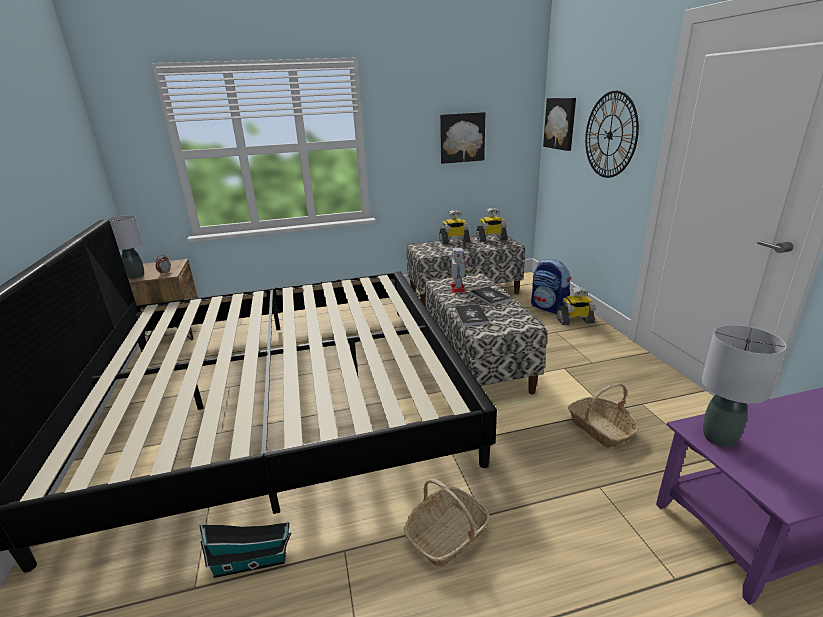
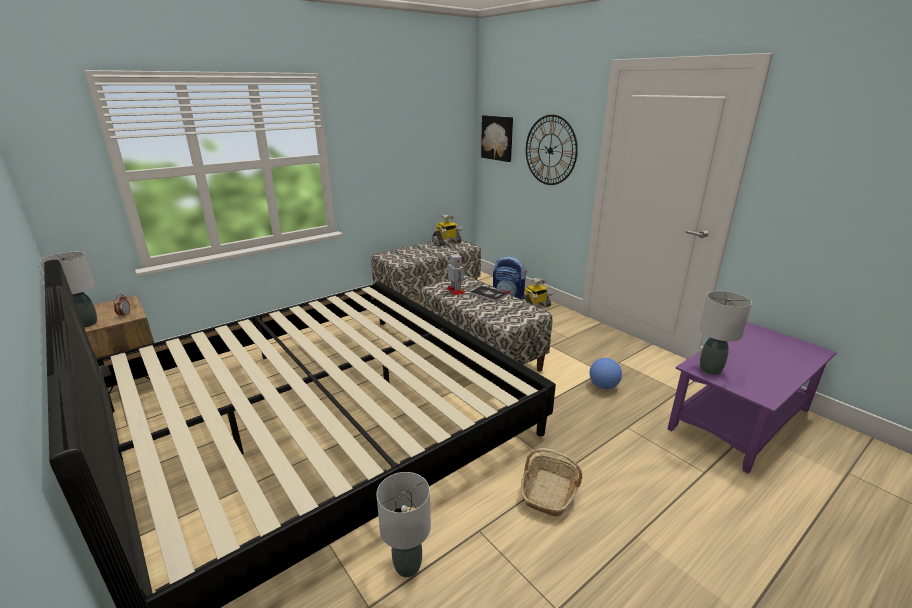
camera: 25 degrees left, 0 degrees up
(253, 562) = (407, 567): toy house -> grey table lamp
(454, 241) = (415, 248): toy robot -> none
(462, 137) = (414, 150): picture -> none
(471, 316) = (487, 313): book -> none
(600, 428) = (603, 386): basket -> football

